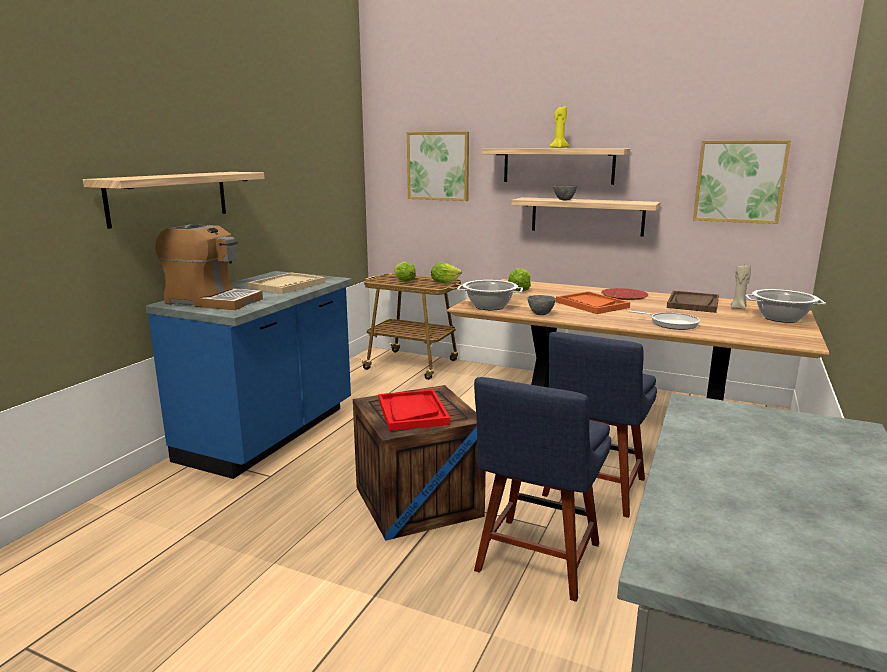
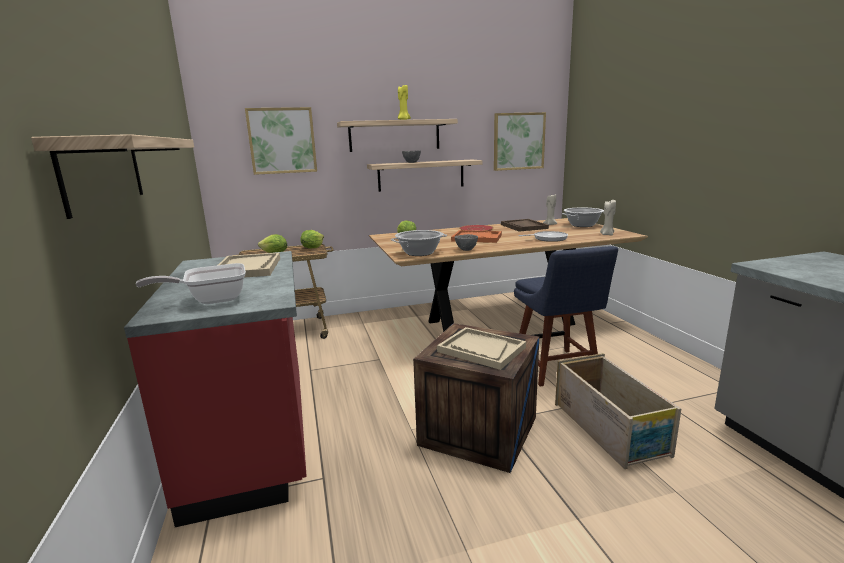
camera: 40 degrees left, 0 degrees up
(212, 301) = (211, 300): coffee machine -> frying pan
(270, 434) = (254, 441): blue counter -> red counter
(412, 412) = (481, 349): red tray -> beige tray
(536, 561) = (610, 429): blue chair -> crate
(770, 337) = (607, 234): none -> beige candle

